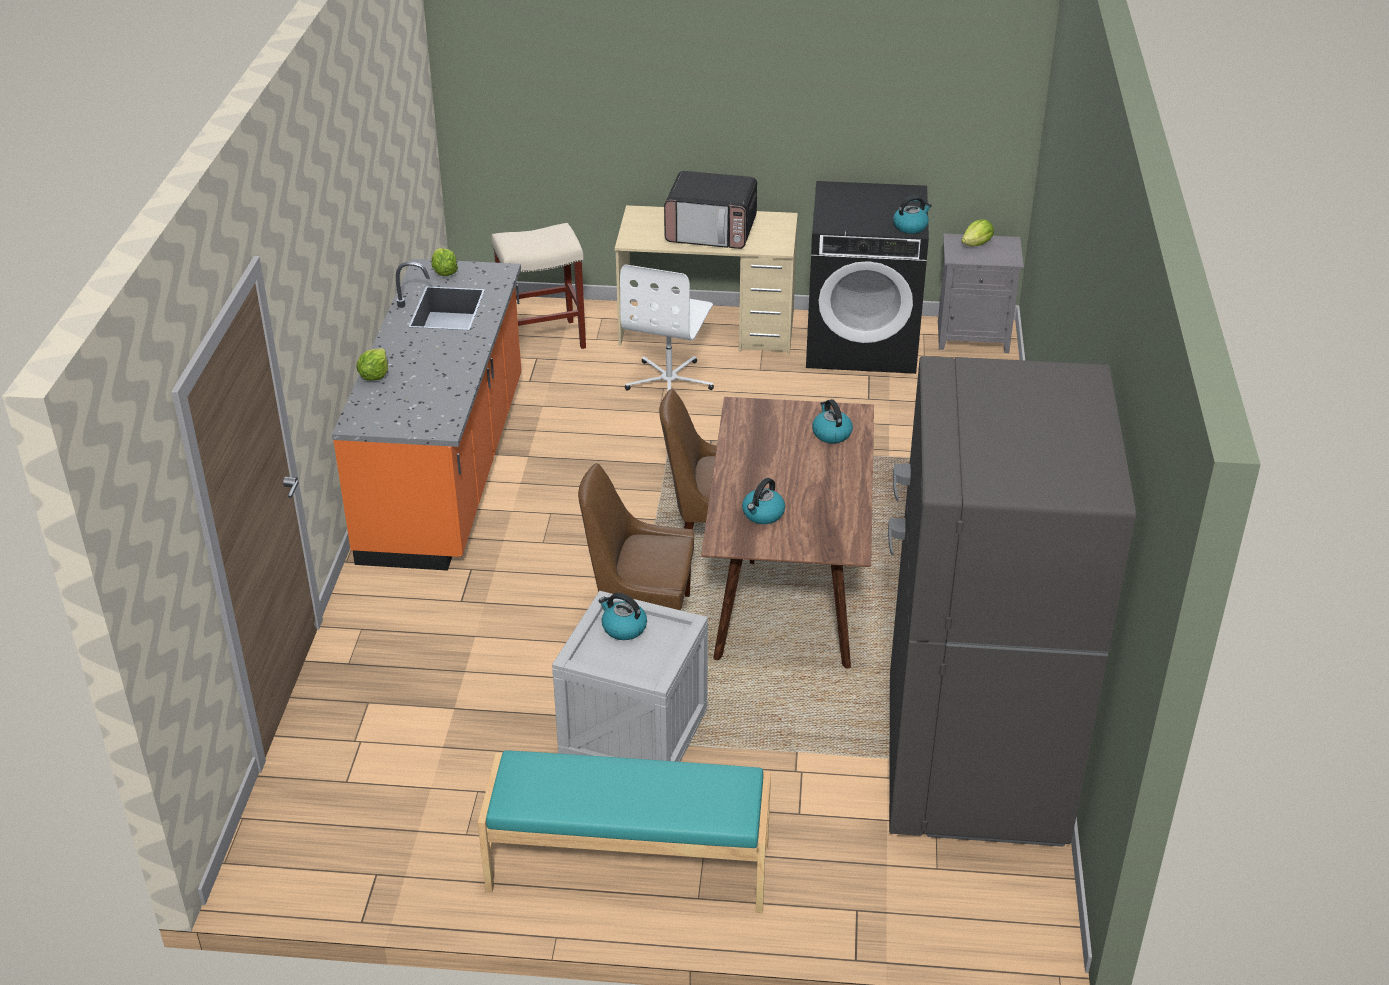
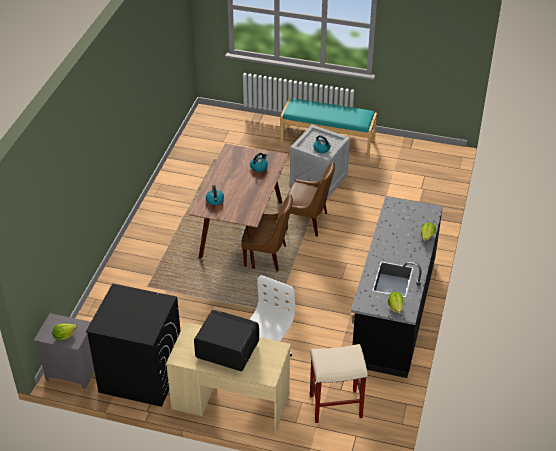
camera: 170 degrees left, 5 degrees up
(447, 469) = (393, 311): orange counter -> black counter
(910, 226) = (117, 293): kettle -> none
(972, 763) = (201, 157): grey fridge -> none

